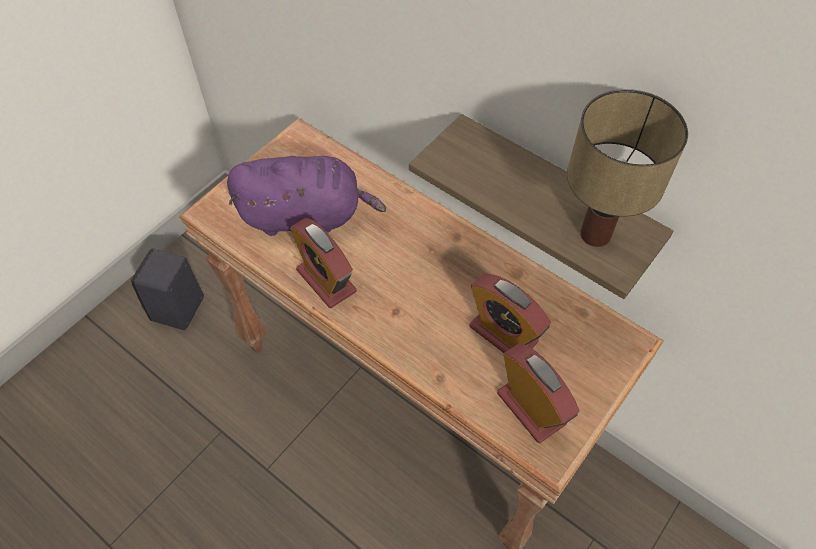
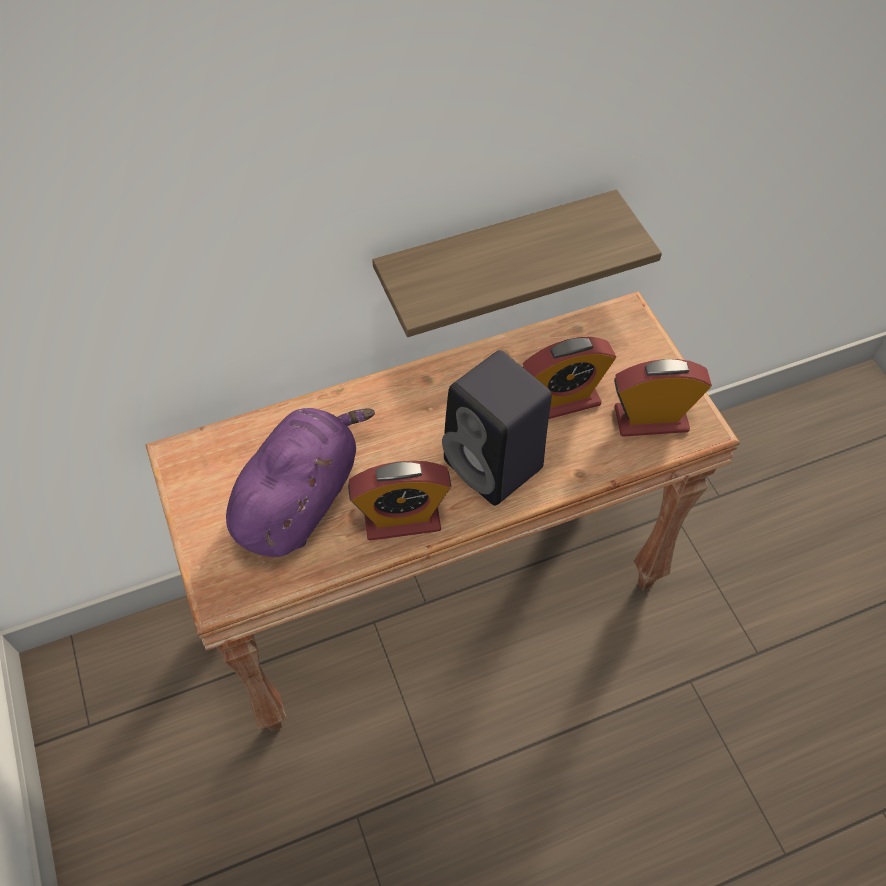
camera: 60 degrees left, 0 degrees up
(177, 310) = (150, 800): black speaker -> black speaker (496, 466)
(595, 233) = (587, 238): table lamp -> none

